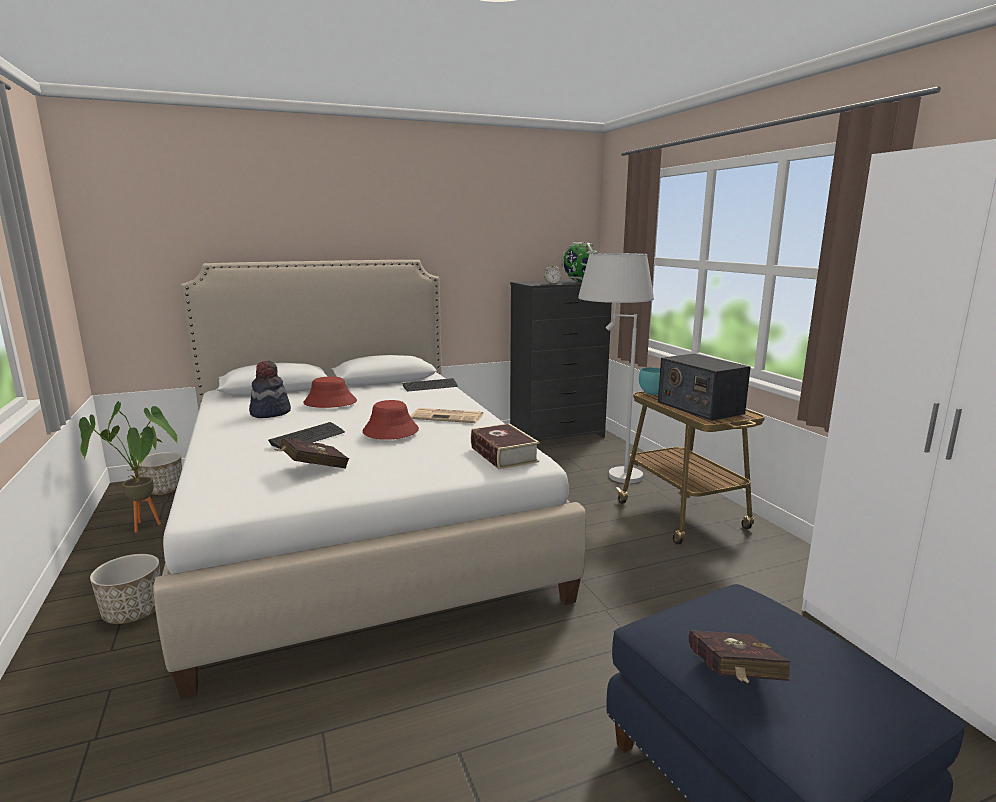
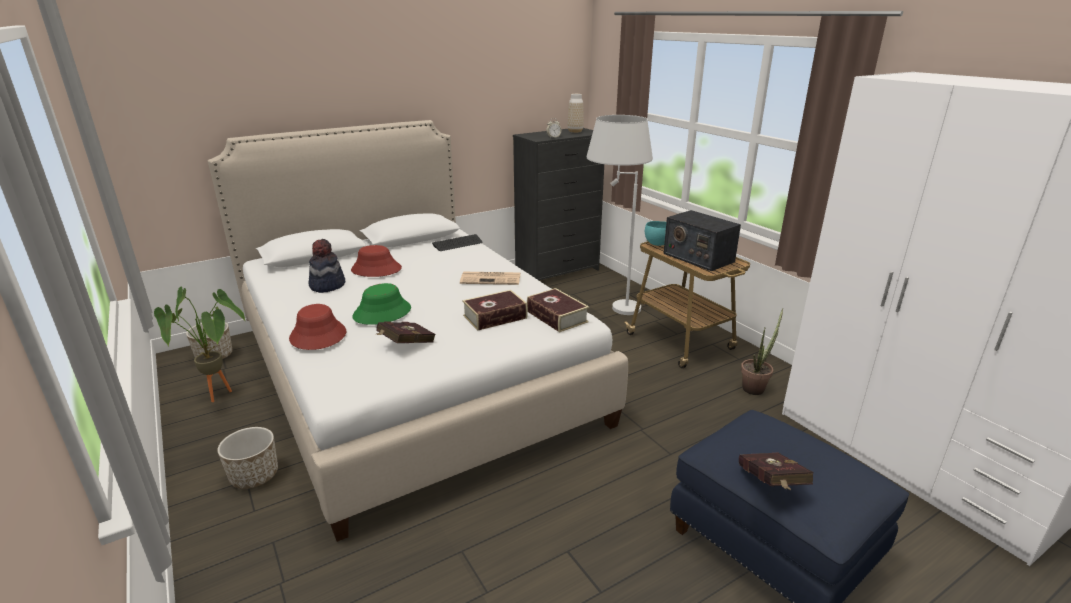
camera: 10 degrees left, 10 degrees up
(308, 438) = (382, 313): keyboard -> green hat
(390, 431) = (449, 299): red hat -> red hat (318, 336)
(431, 450) = (495, 317): none -> book
(579, 281) = (575, 131): globe -> vase
(770, 574) = (755, 387): none -> potted plant

